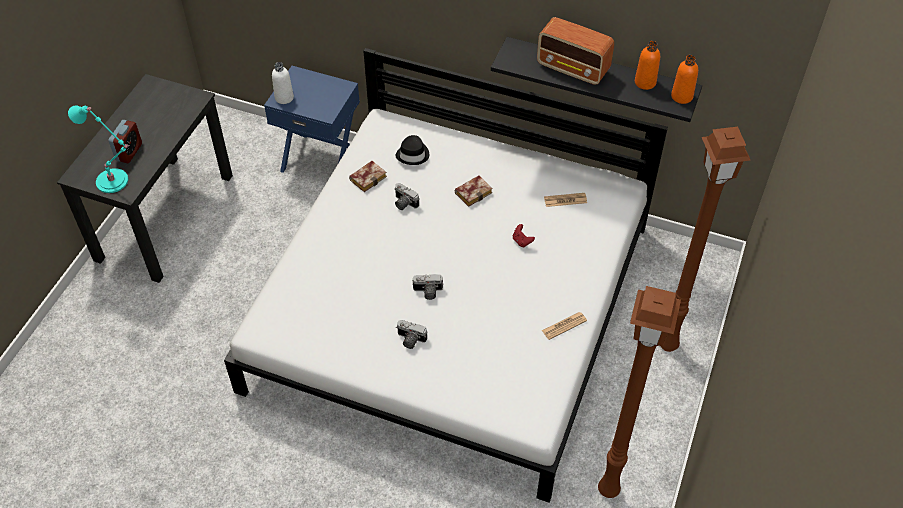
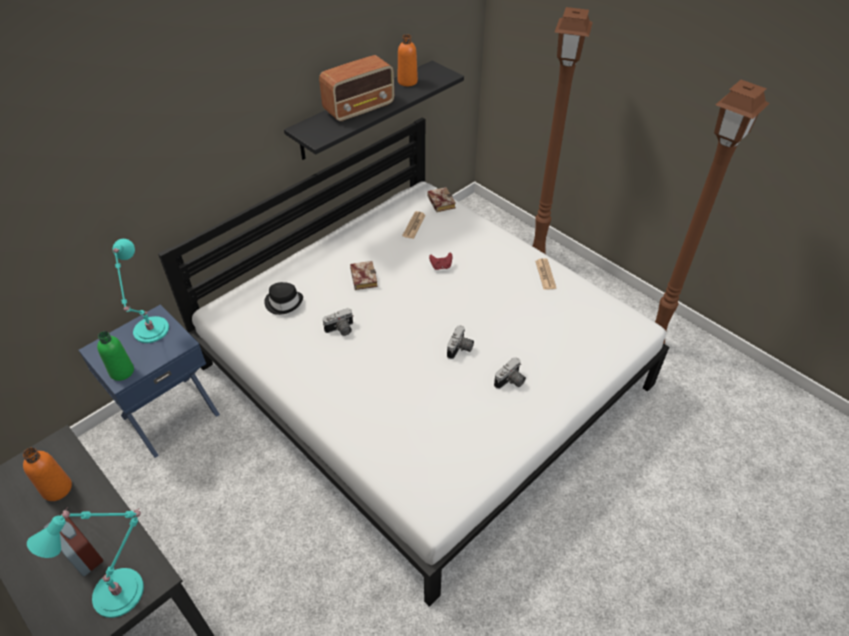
camera: 65 degrees left, 5 degrees down
(284, 98) = (122, 371): white bottle -> green bottle
(327, 93) = (150, 332): none -> turquoise table lamp
(368, 177) = (286, 345): book -> book (439, 202)
(682, 96) = (437, 71): orange bottle -> orange bottle (57, 488)

